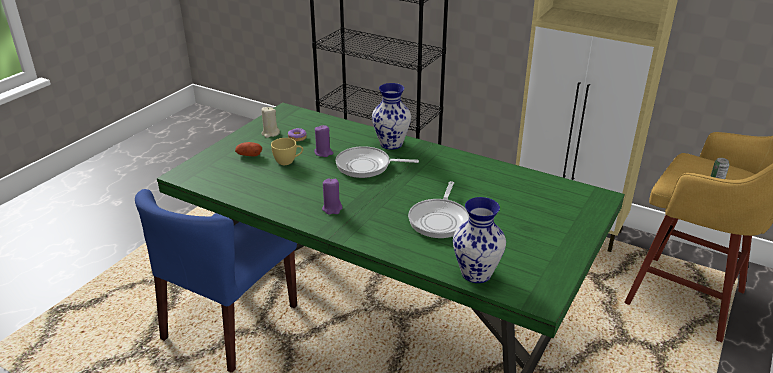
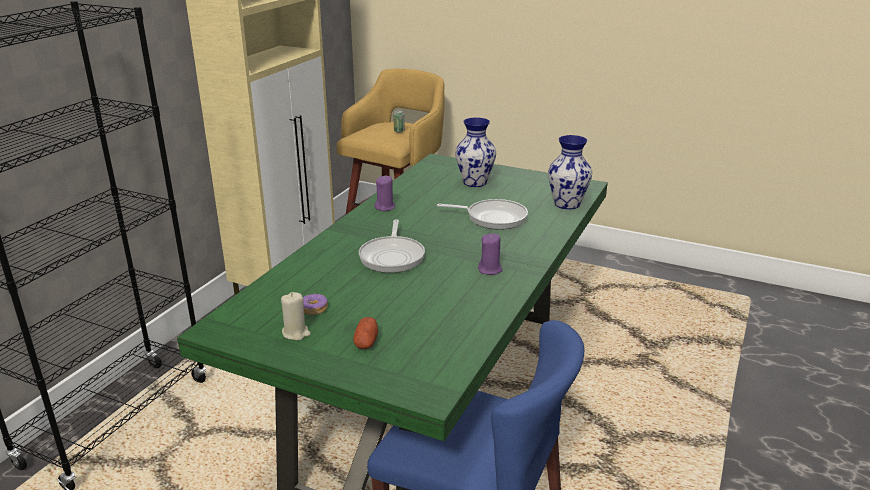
camera: 95 degrees left, 5 degrees down
(288, 161) = (384, 308): yellow cup -> none
(323, 153) = (359, 285): purple candle -> purple candle (385, 207)
(391, 144) = (338, 244): vase -> vase (475, 182)

